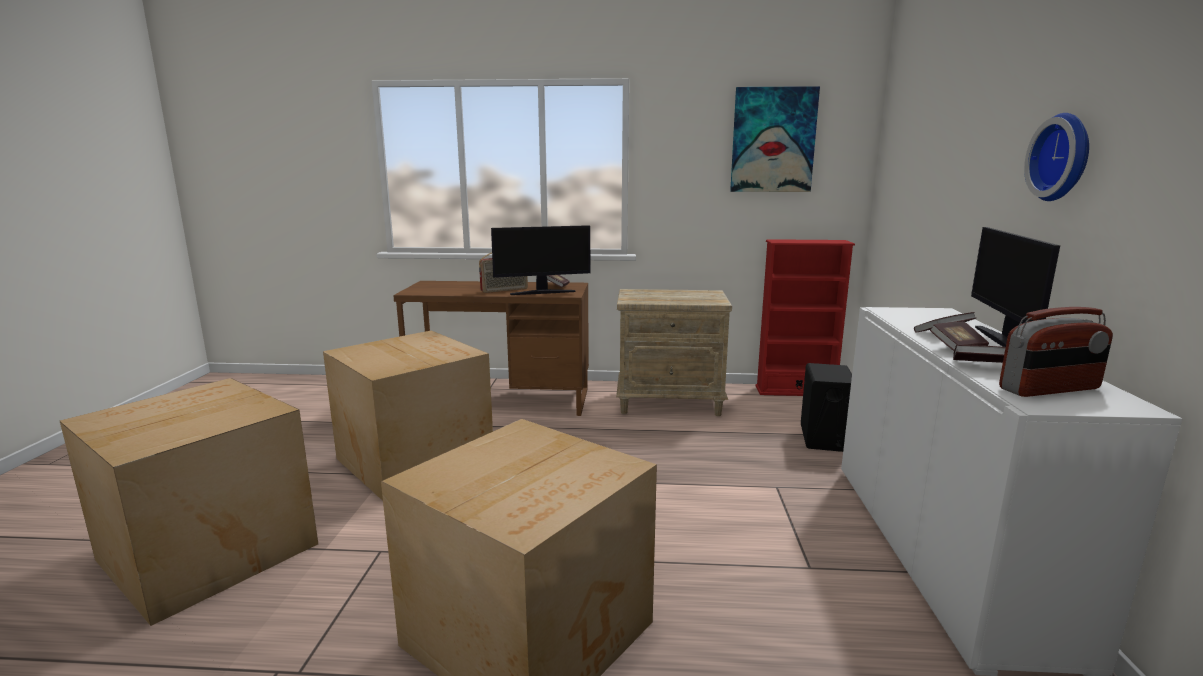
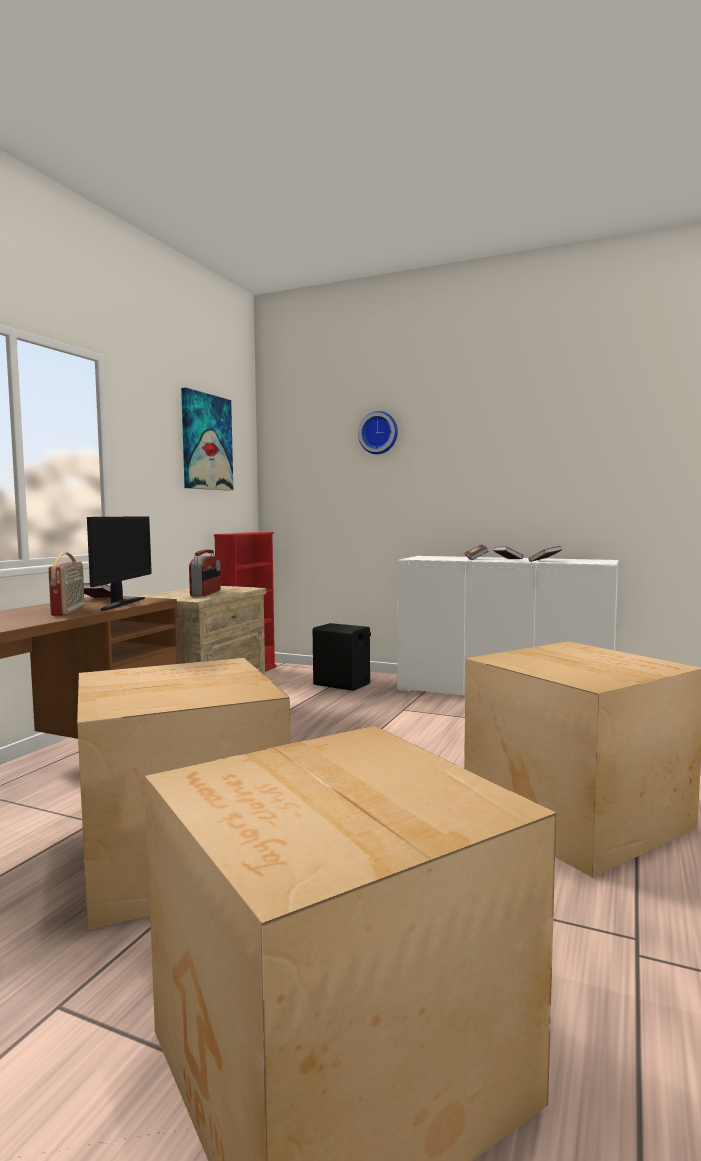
camera: 70 degrees left, 10 degrees down
(1002, 340) = (496, 557): monitor -> none
(1050, 389) = (581, 561): radio -> radio (206, 593)
(1064, 157) = (499, 455): wall clock -> wall clock (379, 433)

